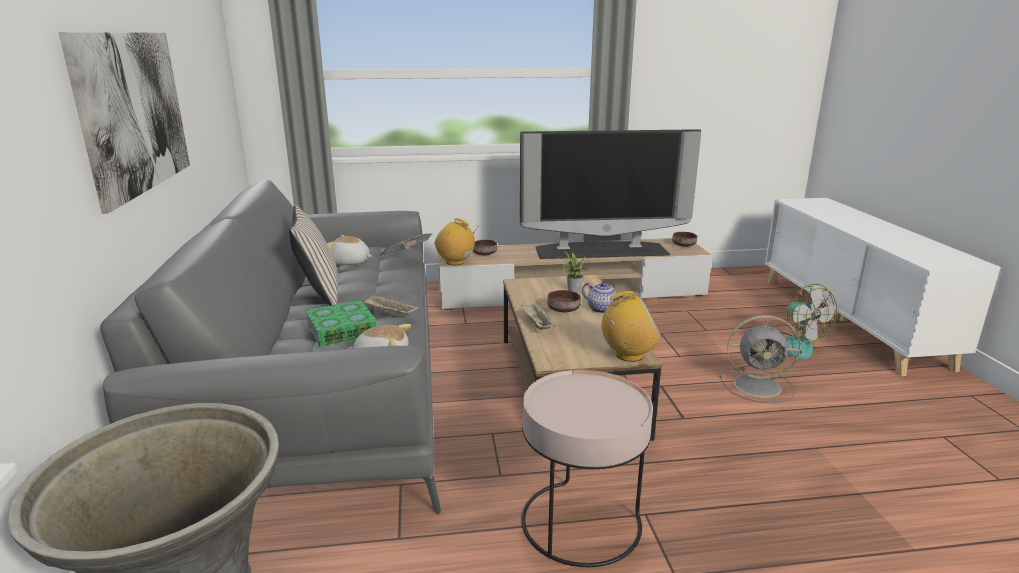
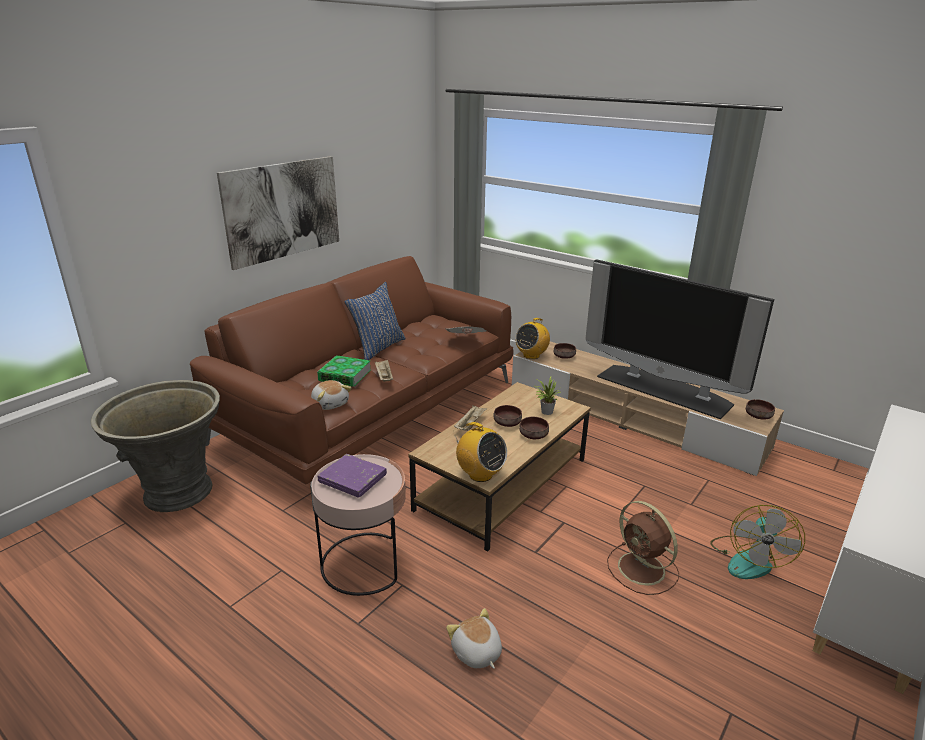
camera: 45 degrees right, 5 degrees up
(319, 294) = (377, 347): beige pillow -> blue pillow
(326, 386) = (373, 410): grey sofa -> brown sofa
(350, 262) = (431, 331): plush toy -> plush toy (476, 653)
(455, 262) = (531, 355): radio -> radio turned 120 degrees counterclockwise
(580, 403) = (352, 479): none -> purple book
(602, 309) = (534, 435): teapot -> brown bowl
(759, 386) = (643, 570): grey fan -> brown fan

